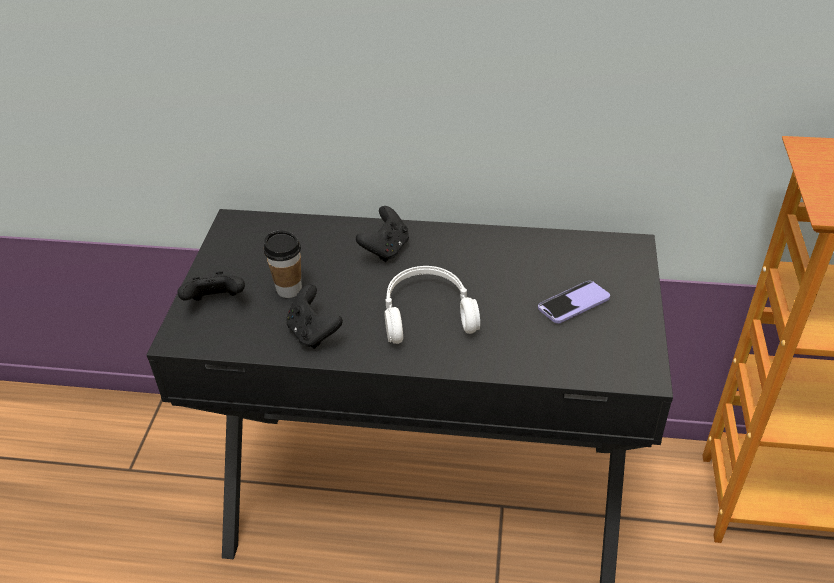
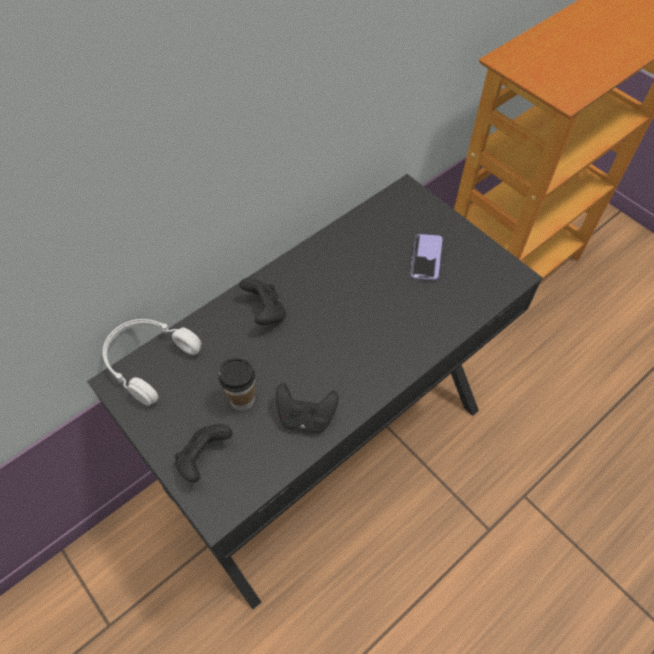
camera: 50 degrees left, 15 degrees up
(427, 313) = (355, 337): white headphones -> white headphones (148, 361)

